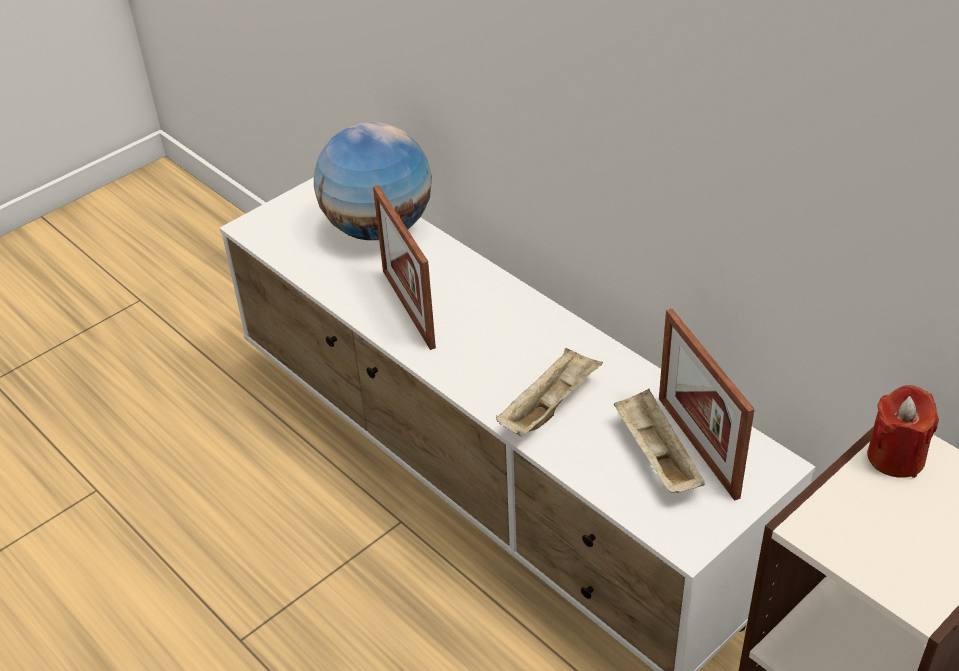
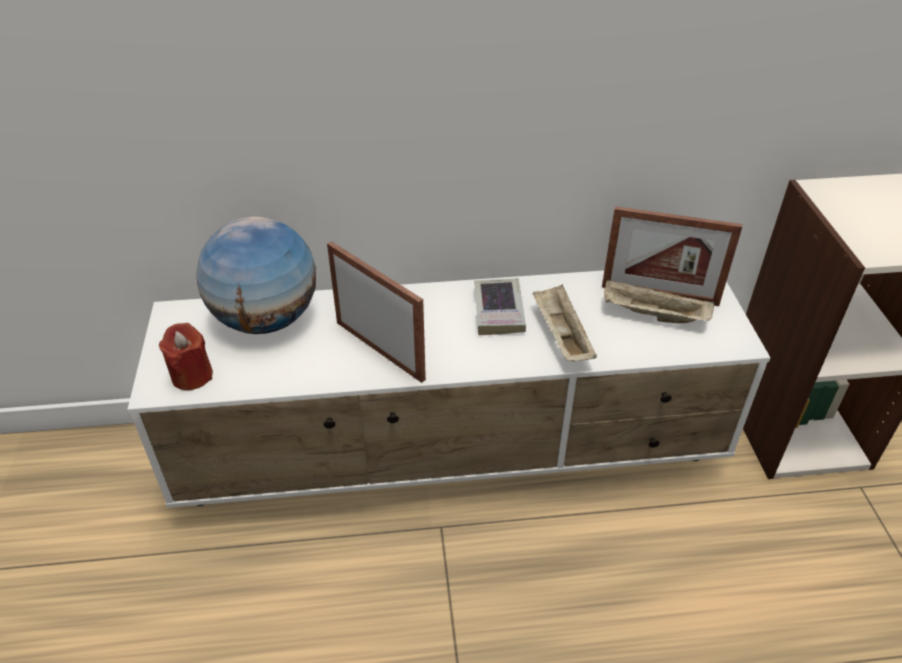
camera: 55 degrees left, 0 degrees up
(408, 308) = (379, 350): picture frame -> picture frame turned 150 degrees counterclockwise
(539, 349) = (499, 311): none -> book
(895, 457) = (832, 197): red candle -> red candle (192, 376)

